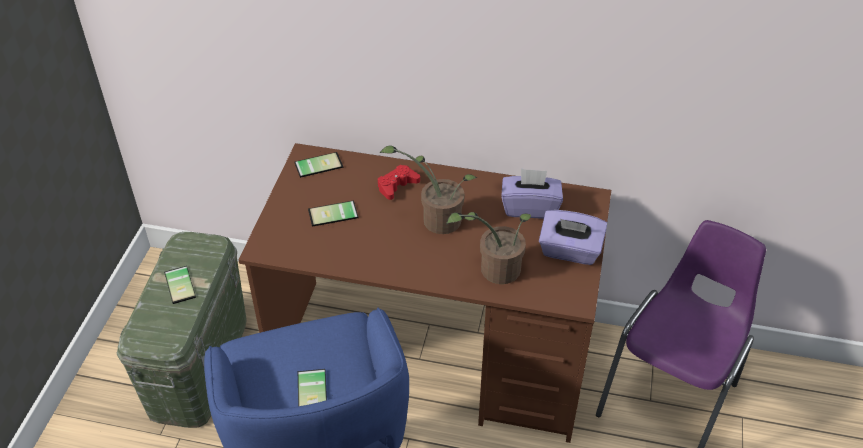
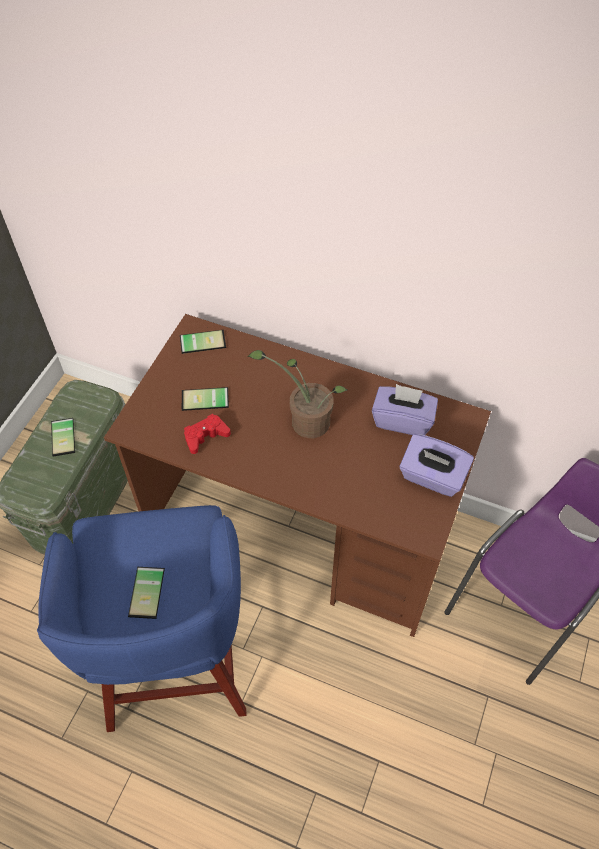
camera: 10 degrees right, 10 degrees up
(397, 186) = (274, 376): red game controller -> red game controller (205, 436)
(494, 270) = (350, 487): potted plant -> none

